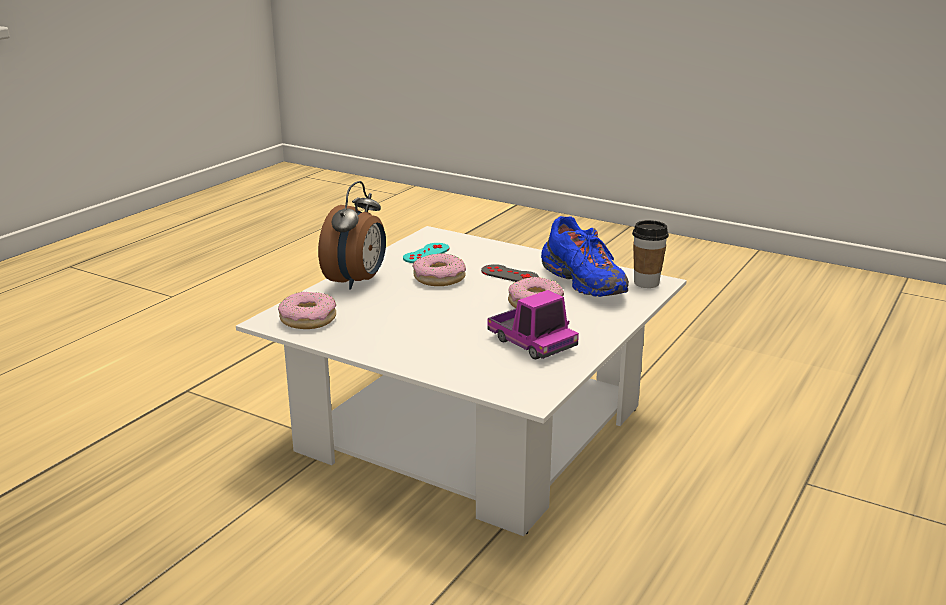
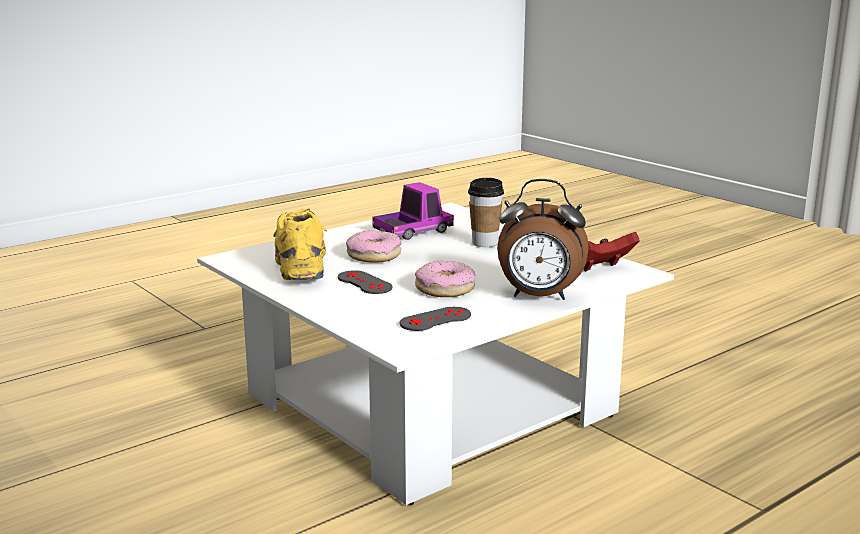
camera: 160 degrees left, 5 degrees down
(308, 319) = (600, 269): donut -> red game controller
(357, 281) = (539, 297): alarm clock -> alarm clock turned 120 degrees counterclockwise
(426, 253) = (435, 319): turquoise game controller -> grey game controller
(531, 343) = (413, 232): toy truck -> toy truck turned 75 degrees clockwise
(584, 283) = (301, 265): blue shoe -> yellow shoe
(646, 283) = (242, 258): cup -> cup (485, 243)

